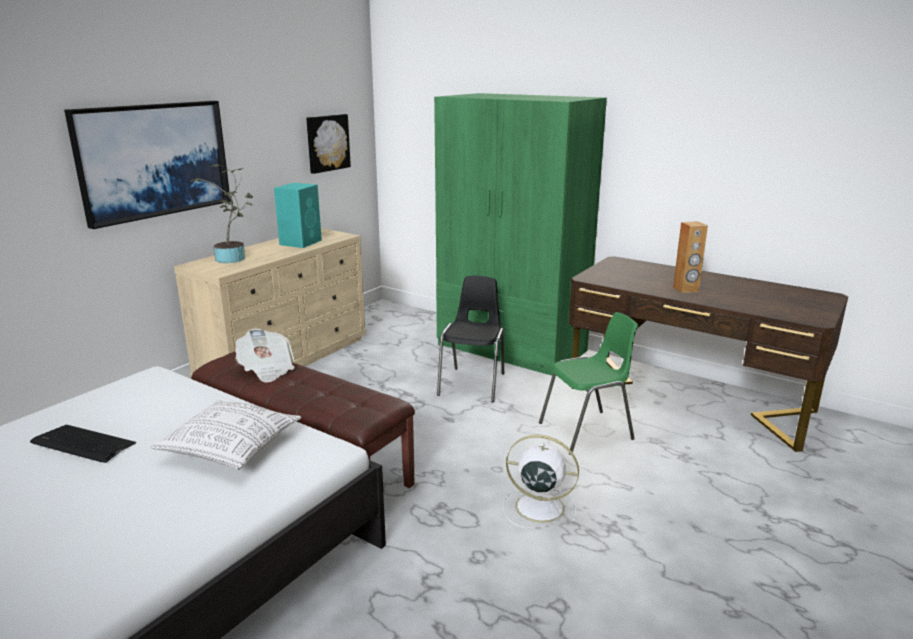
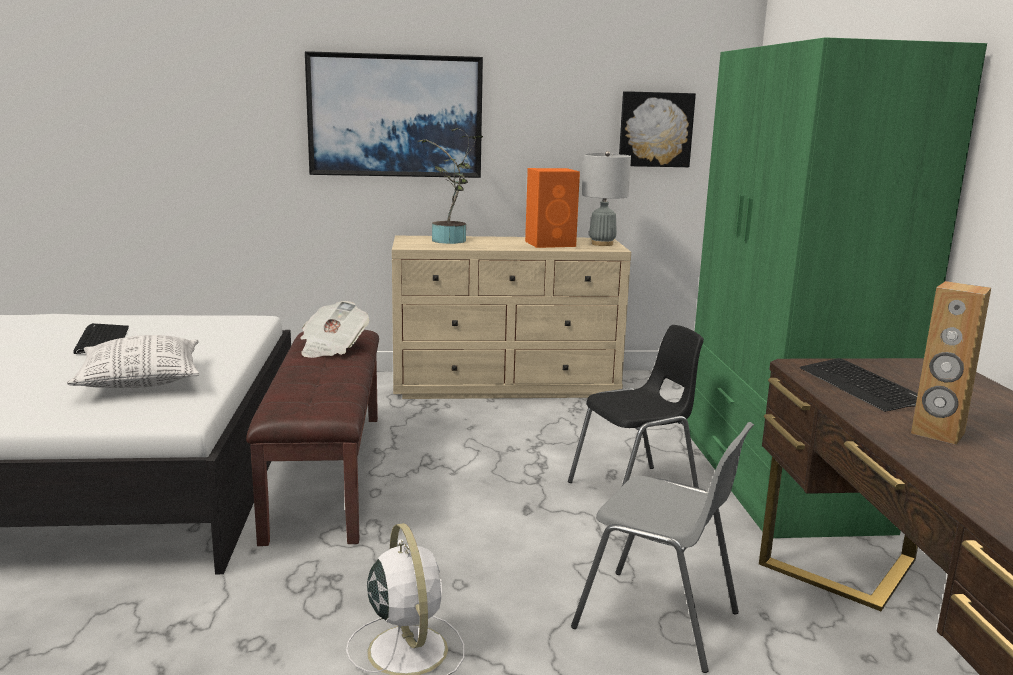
camera: 50 degrees right, 5 degrees down
(301, 242) = (551, 244): turquoise speaker -> orange speaker
(328, 234) = (602, 244): none -> grey table lamp
(587, 432) = (658, 620): green chair -> grey chair
(625, 279) = (863, 387): none -> keyboard

